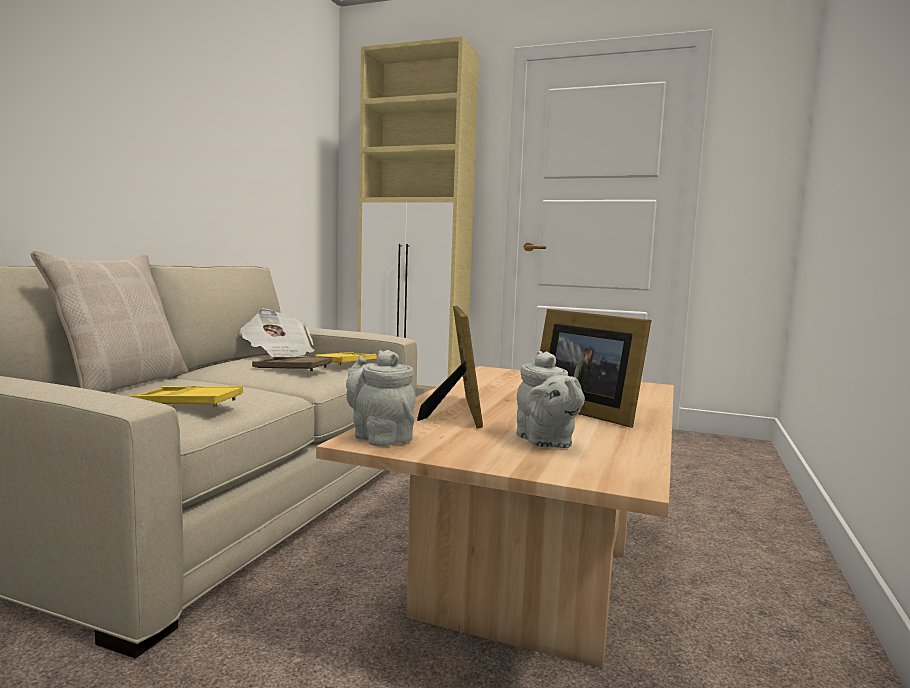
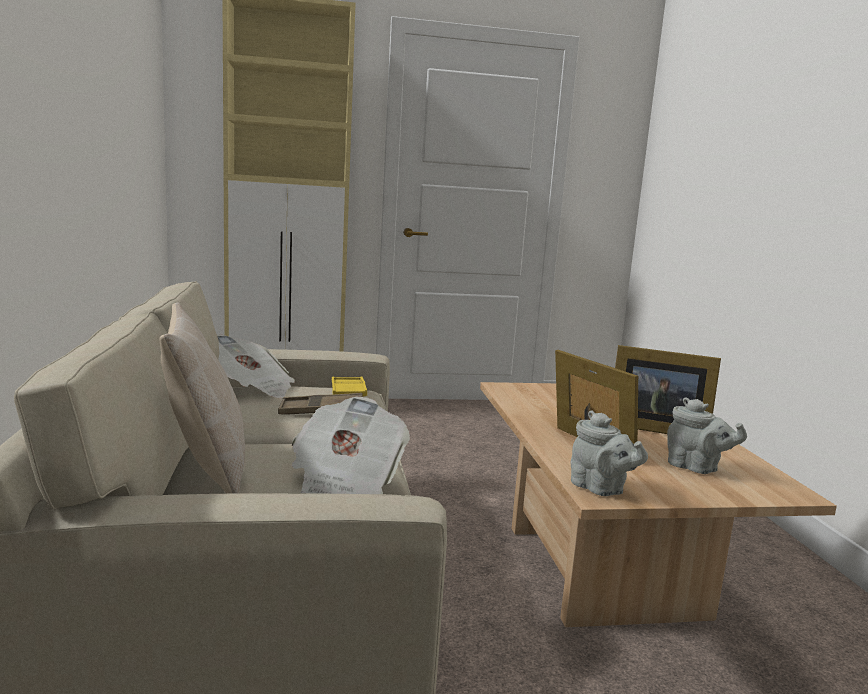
camera: 30 degrees left, 5 degrees up
(187, 403) = (345, 481): yellow tray -> newspaper
(379, 437) = (600, 489): grey teapot -> grey teapot turned 150 degrees counterclockwise

